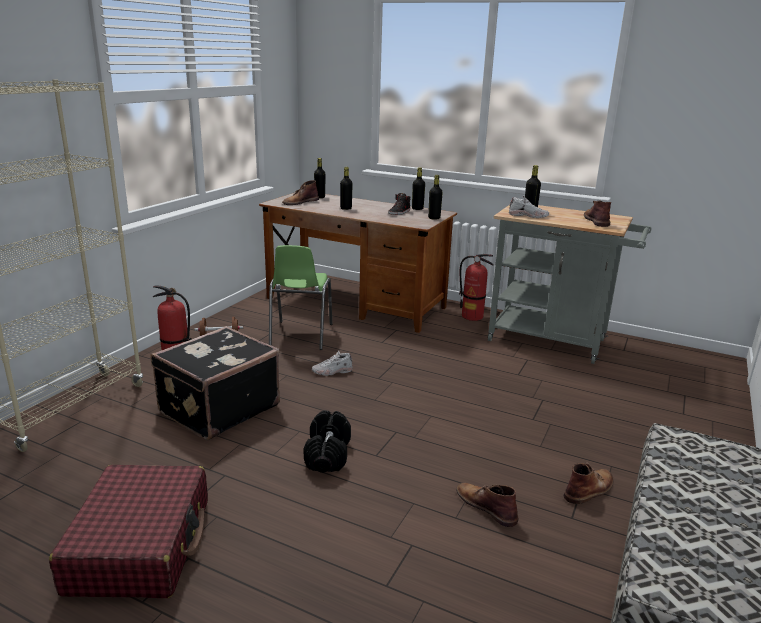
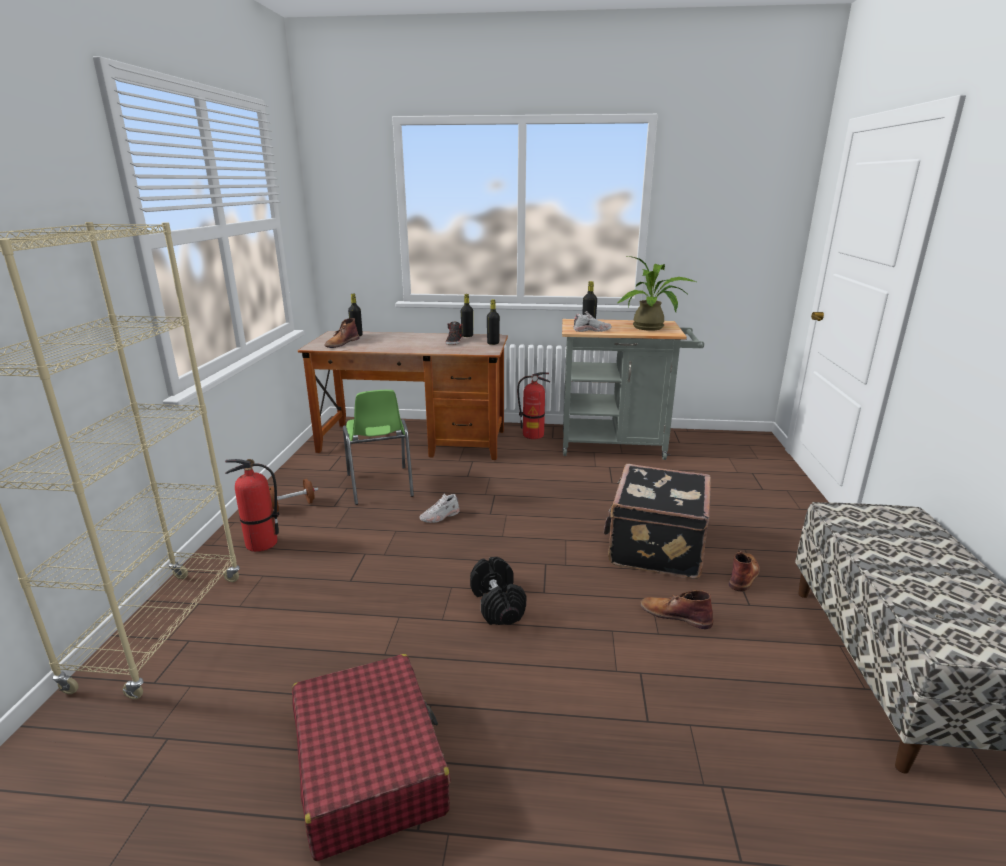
camera: 20 degrees left, 0 degrees up
(217, 408) = (346, 584): black suitcase -> black suitcase (654, 547)
(346, 208) = (397, 344): black bottle -> none
(596, 221) = (652, 328): brown boot -> potted plant

